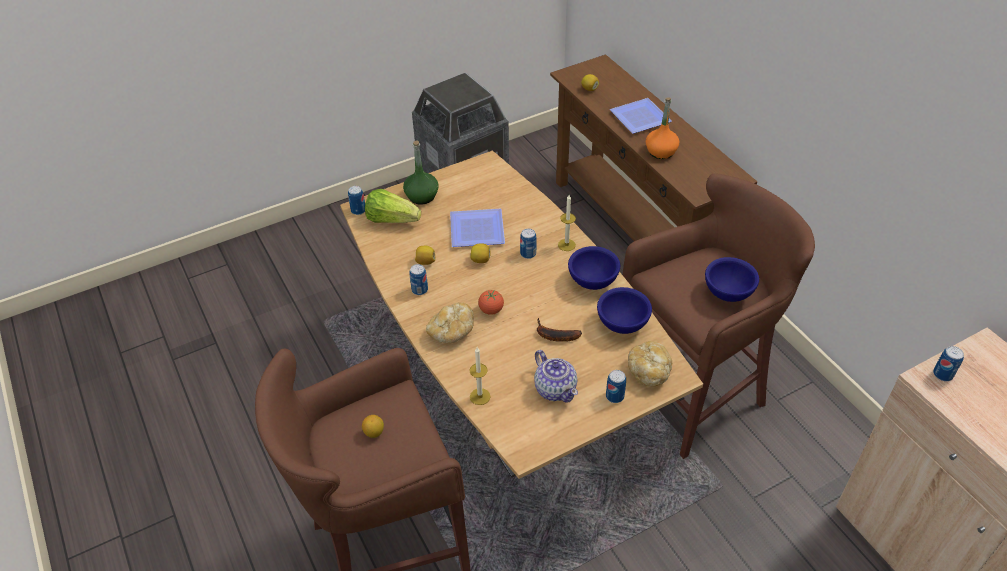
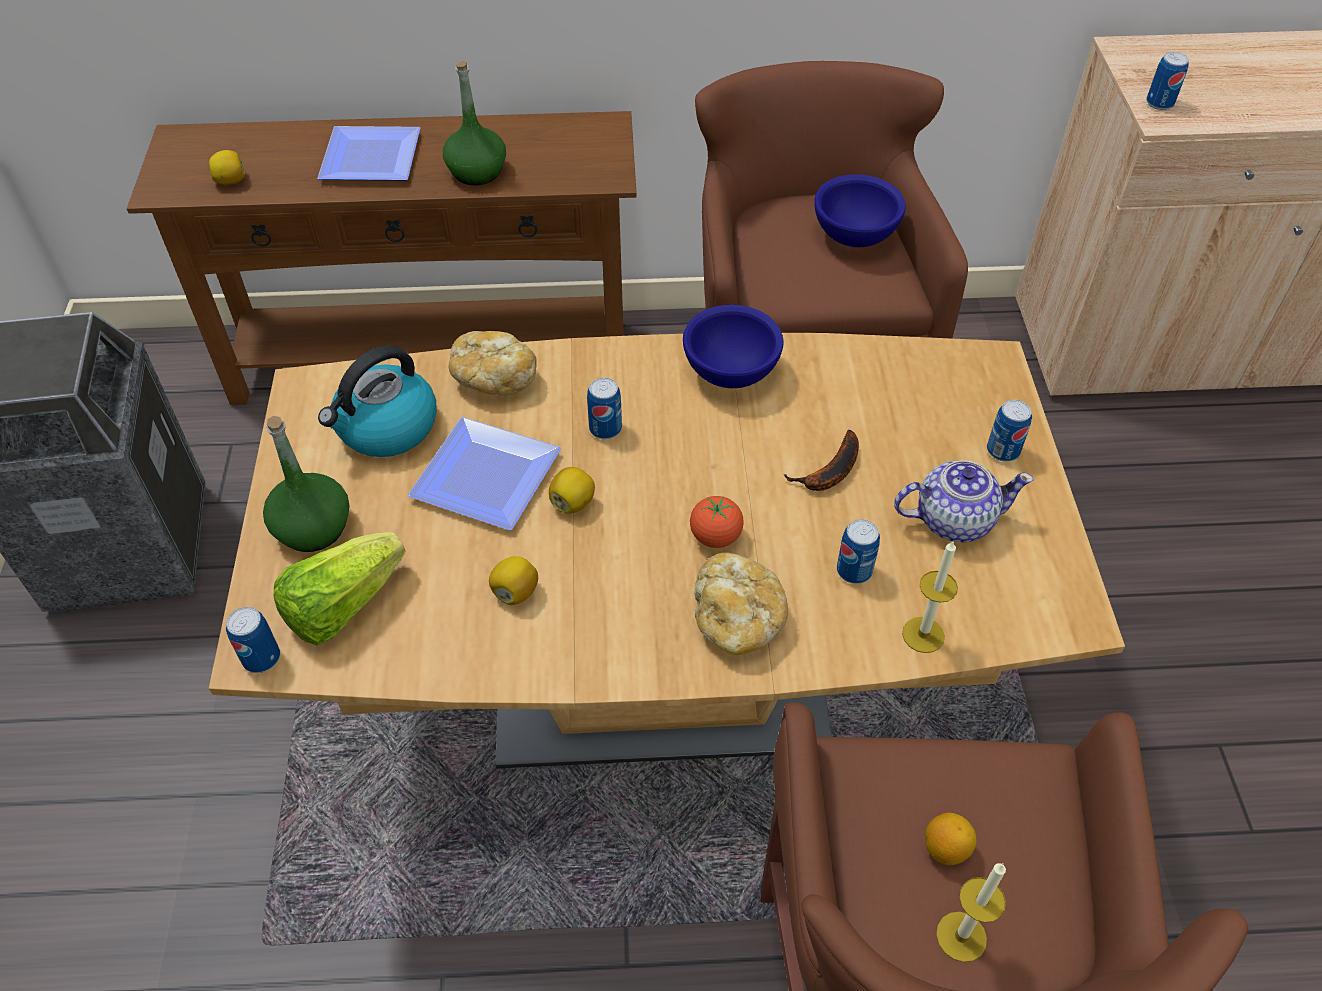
camera: 65 degrees left, 5 degrees up
(419, 290) = (590, 630): can -> can (854, 570)
(483, 192) = (386, 428): none -> kettle
(566, 245) = (620, 369): candle -> candle (961, 936)
(623, 323) = (850, 376): blue bowl -> none
(649, 371) = (967, 388): bread -> bread (493, 378)
(660, 151) = (476, 172): orange bottle -> green bottle

